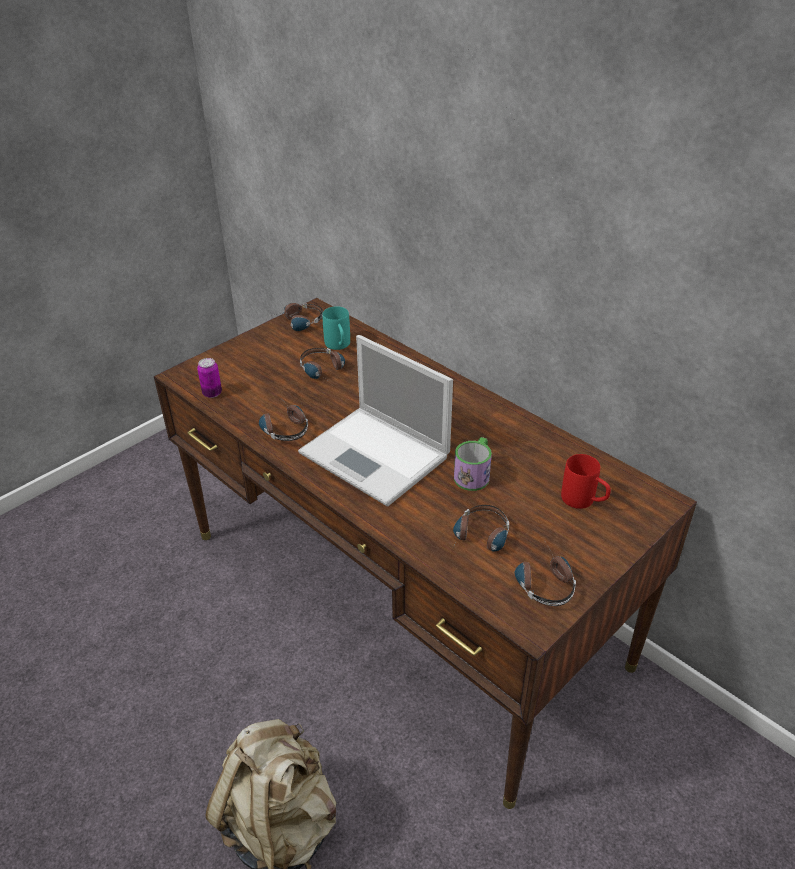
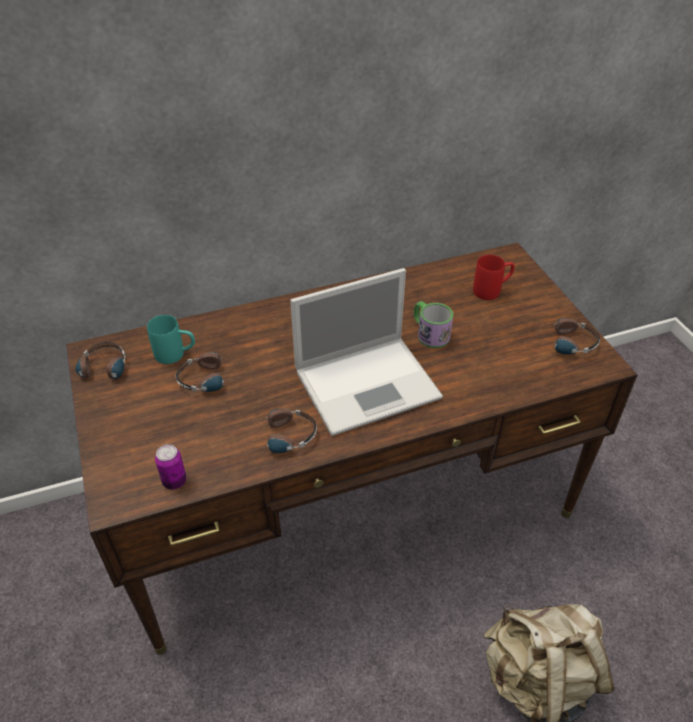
camera: 65 degrees left, 5 degrees up
(479, 540) = (508, 359): headphones -> none

